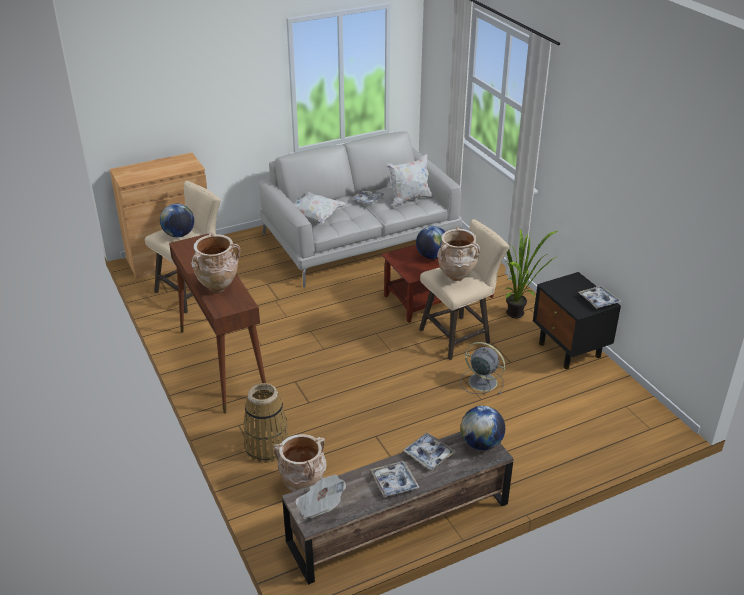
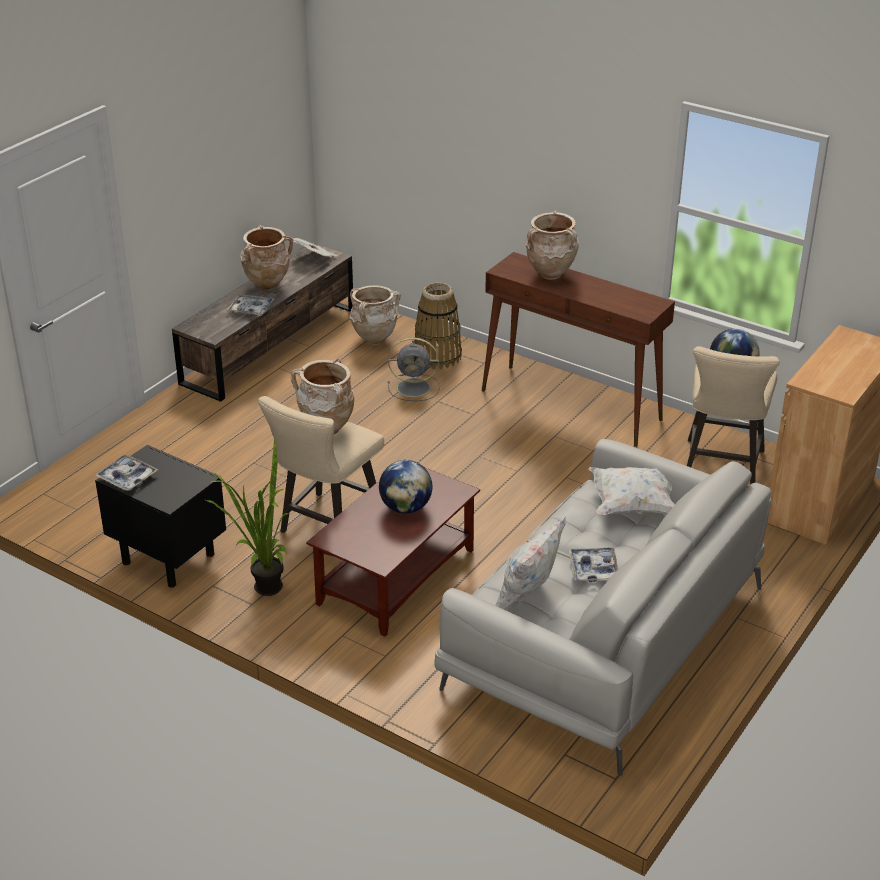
camera: 150 degrees right, 0 degrees up
(394, 482) = (267, 285): tray -> beige vase
(481, 381) = (264, 481): grey fan -> grey fan (415, 388)
(481, 443) = (207, 329): globe -> none

